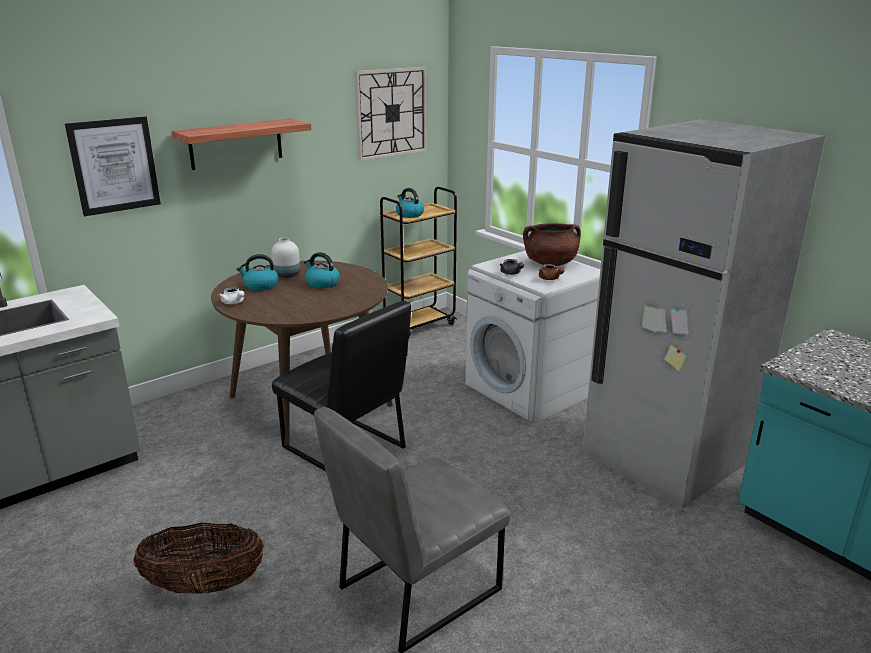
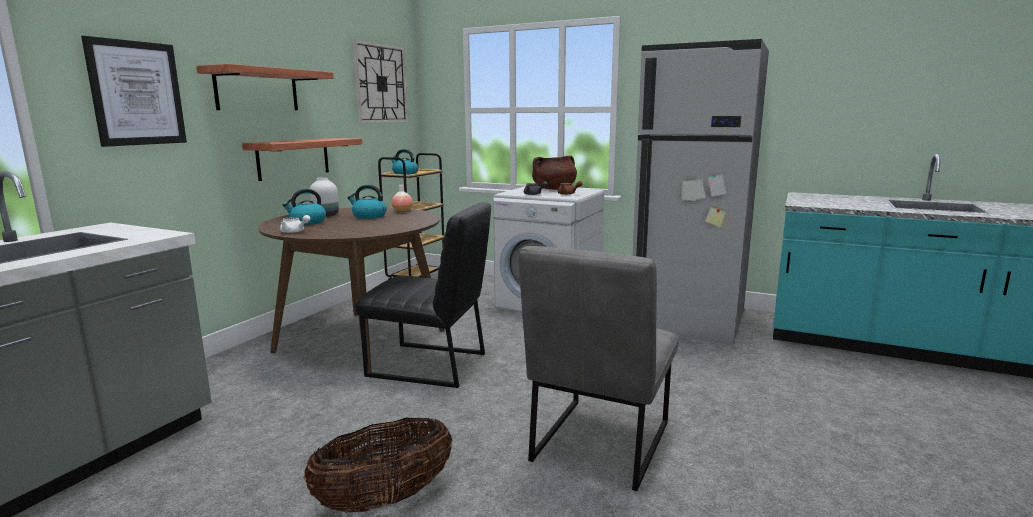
camera: 25 degrees left, 10 degrees down
(276, 206) = (293, 158): none -> shelf
(362, 278) = (402, 211): none -> vase

